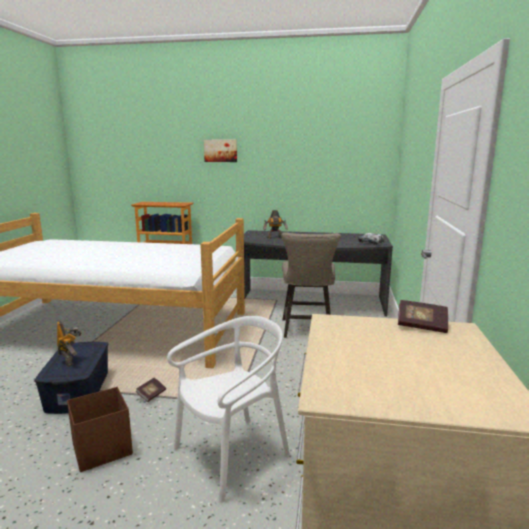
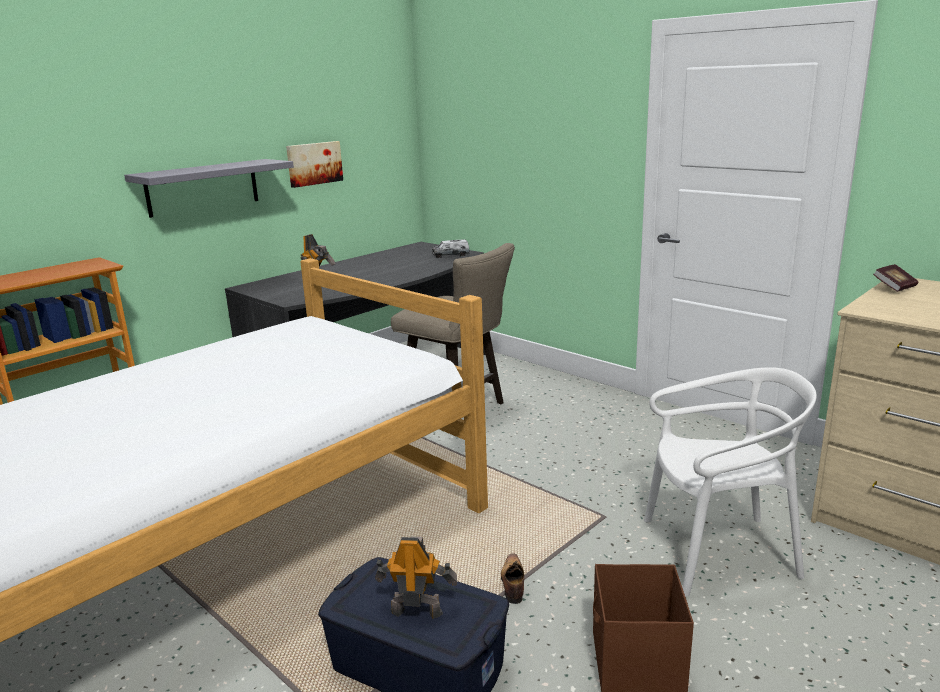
camera: 55 degrees left, 5 degrees up
(151, 395) = (513, 583): book -> shoe
(220, 150) = (138, 132): picture -> picture (314, 163)
(232, 455) = (718, 552): white chair -> white chair turned 90 degrees clockwise
(247, 179) = (203, 187): none -> grey shelf

